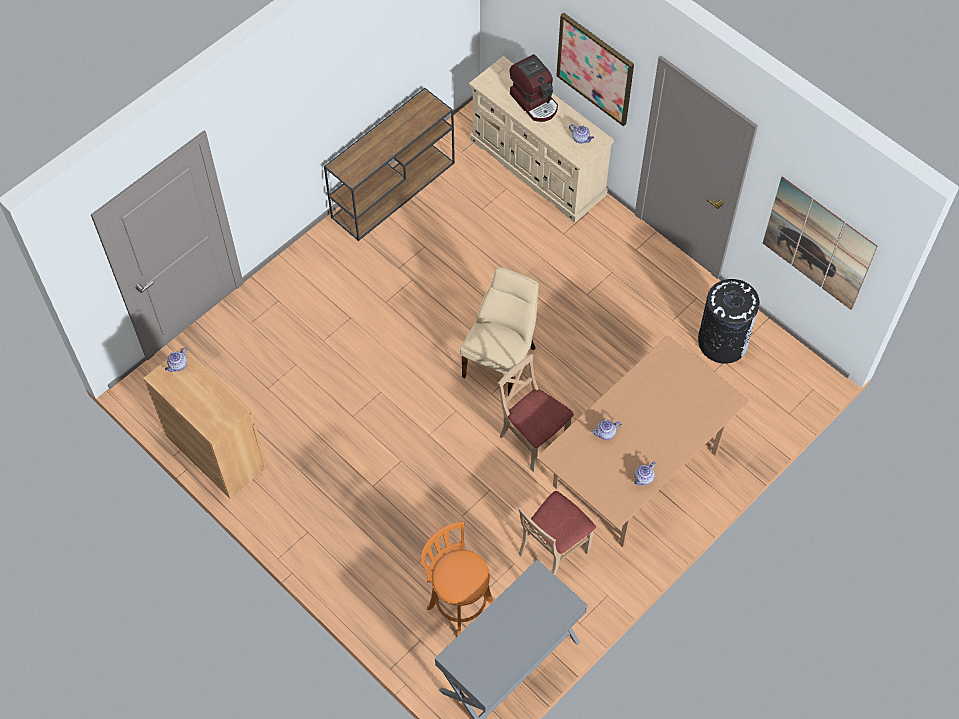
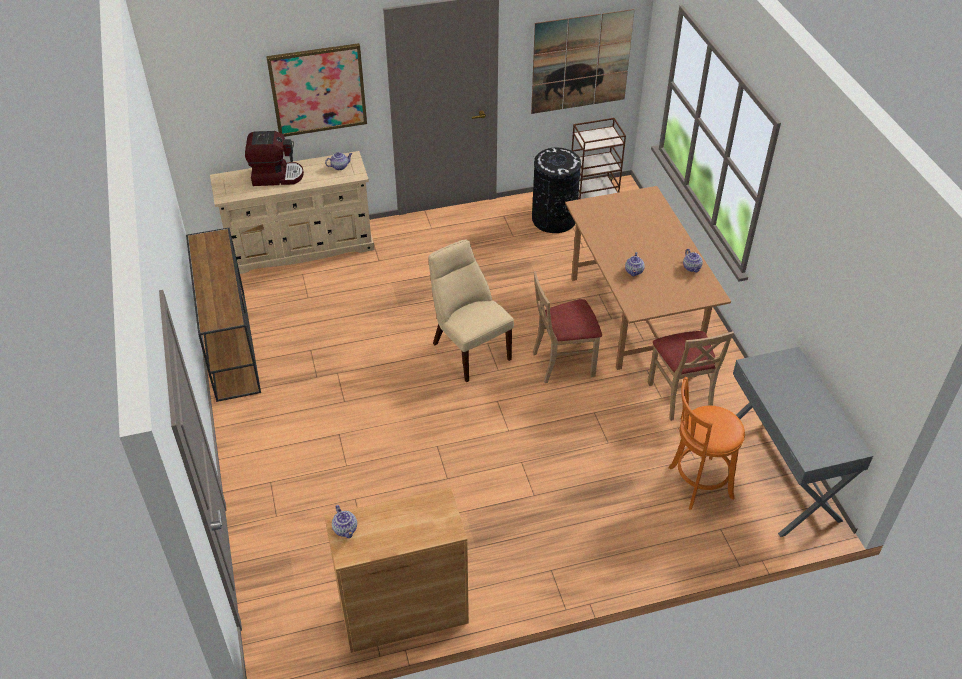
camera: 60 degrees left, 15 degrees down
(786, 359) = (593, 195): none -> brown cart

